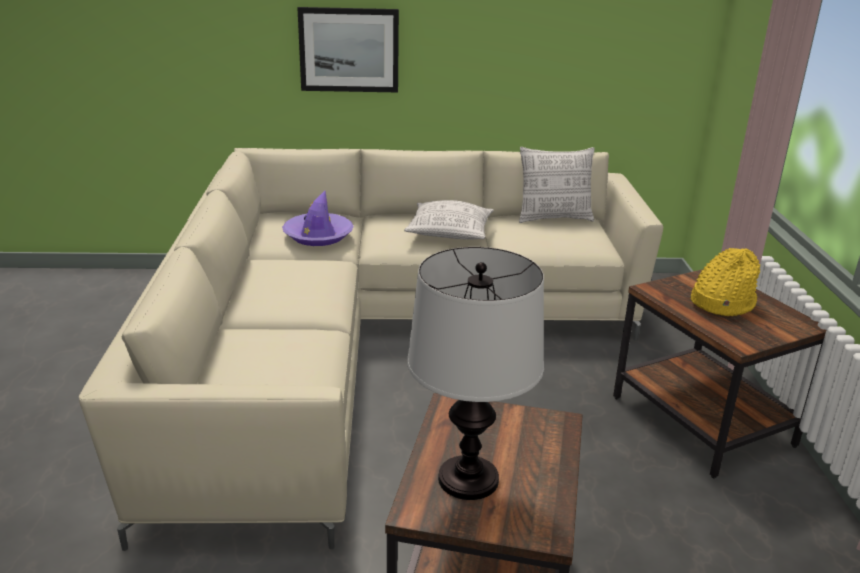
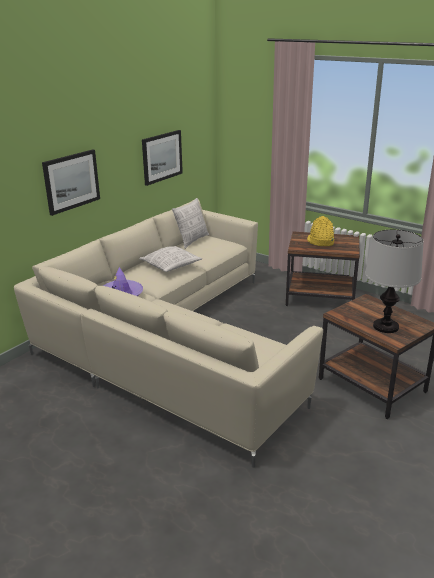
camera: 50 degrees left, 0 degrees up
(556, 58) = (162, 157): none -> picture

